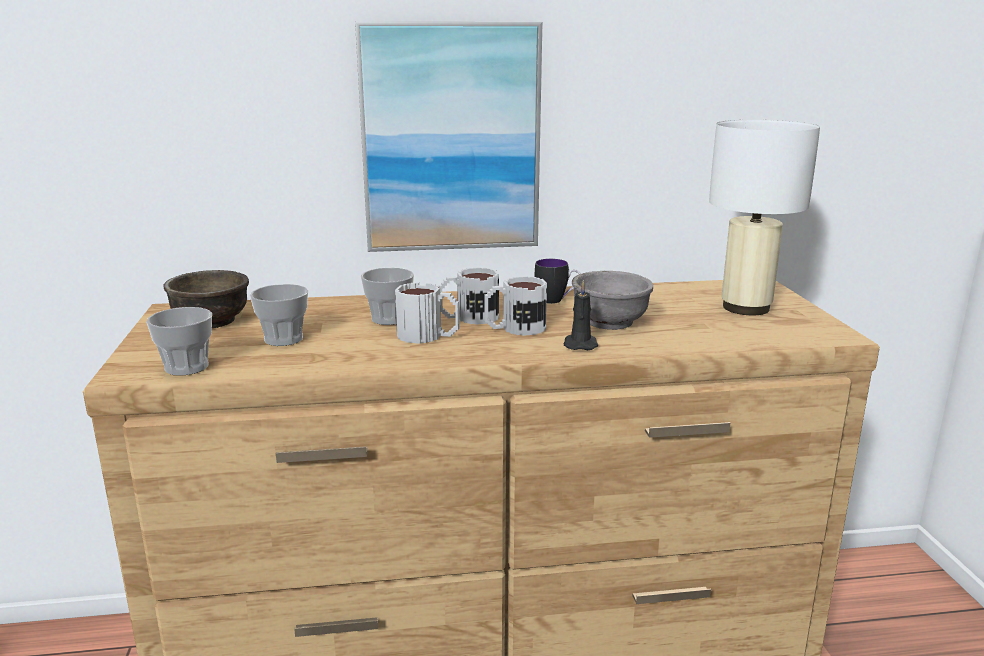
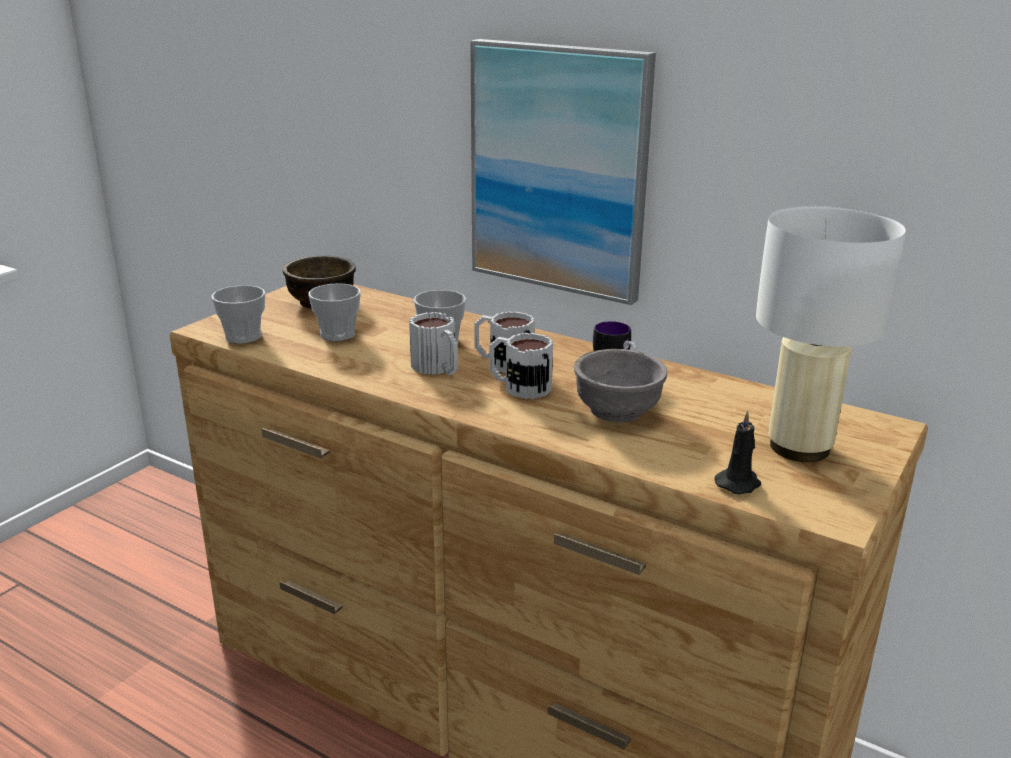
camera: 40 degrees right, 5 degrees up
(580, 344) = (542, 423): black candle -> black candle (739, 483)

